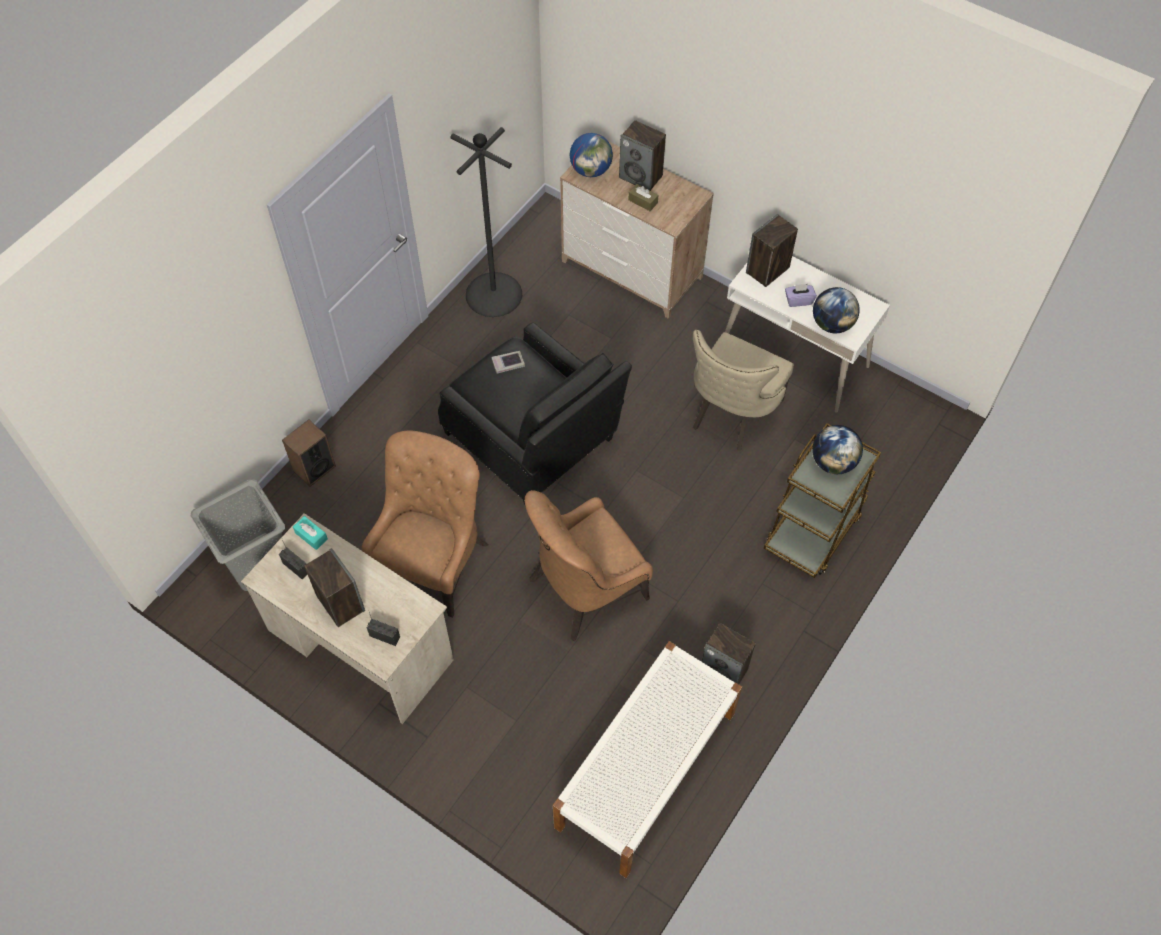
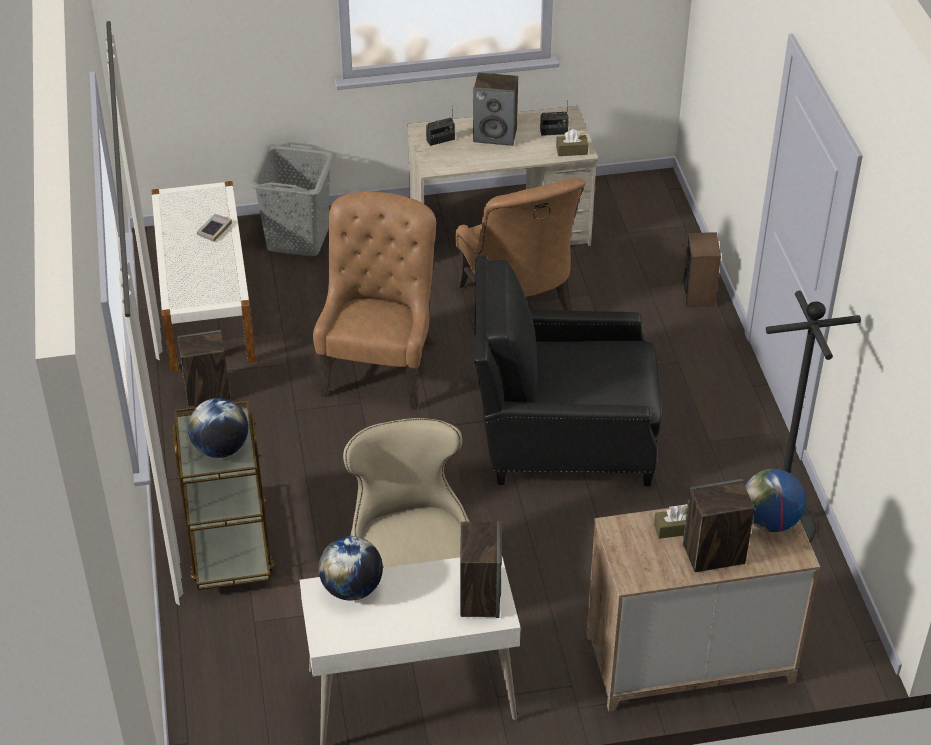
camera: 135 degrees right, 15 degrees down
(256, 561) = (643, 221): grey laundry basket -> grey laundry basket (298, 238)
(311, 536) = (571, 151): turquoise tissue box -> brown tissue box
(508, 363) = (622, 378): book -> book (214, 229)
(798, 300) = (412, 588): purple tissue box -> none

